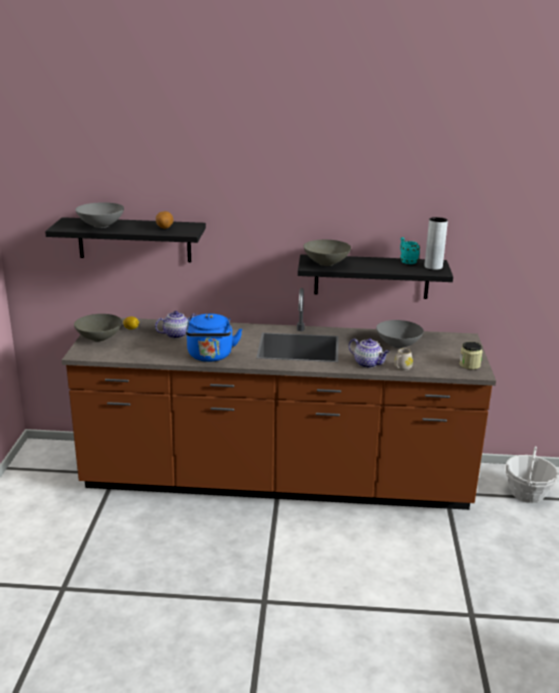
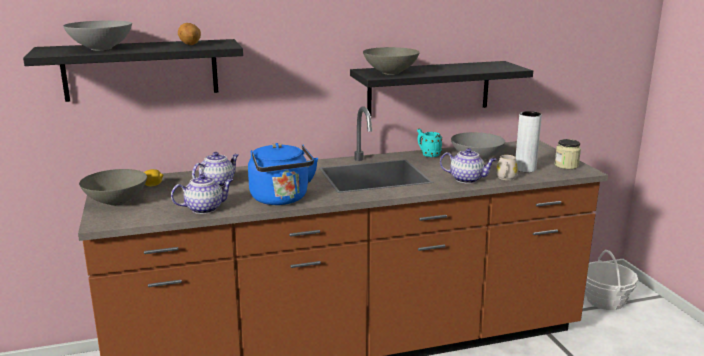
camera: 20 degrees left, 5 degrees down
(152, 355) = (205, 208): none -> teapot
(407, 261) = (469, 64): turquoise mug -> turquoise mug (428, 154)
(433, 267) = (502, 65): grey vase -> grey vase (525, 169)

